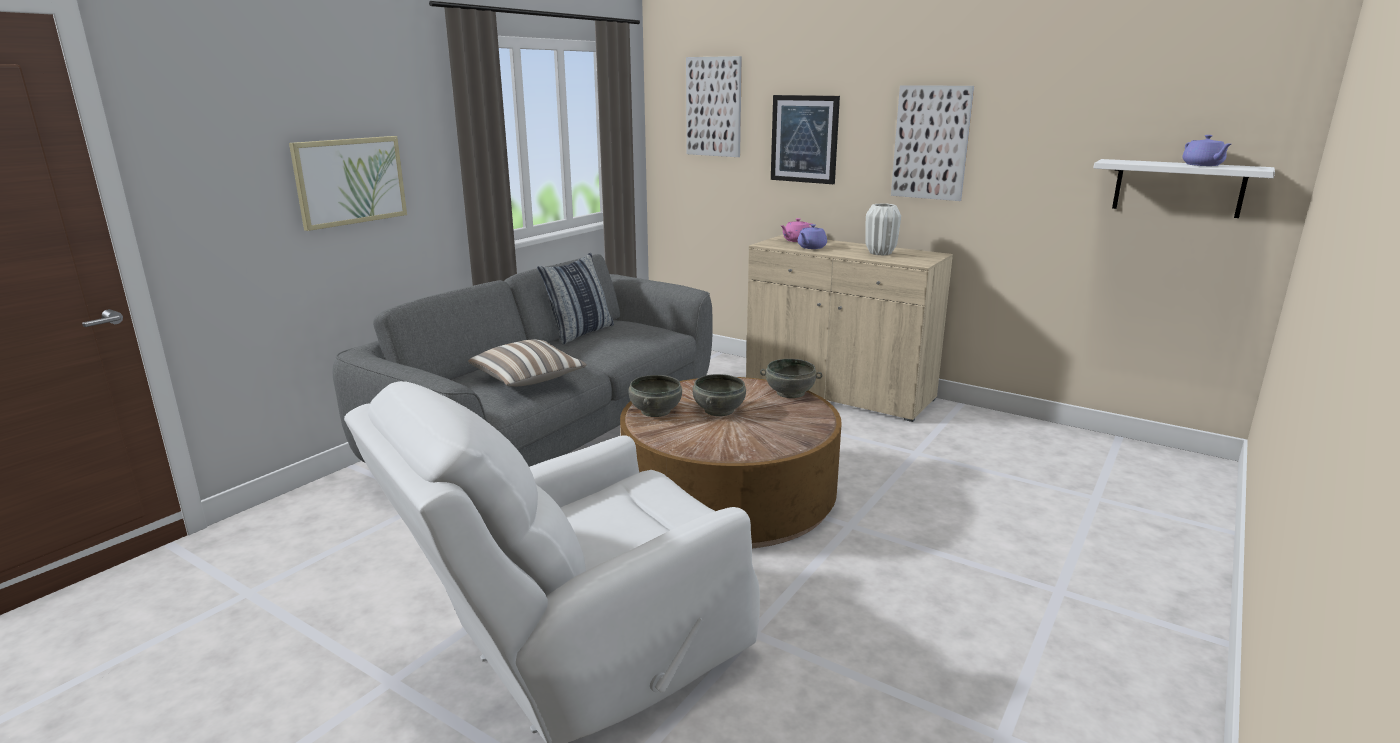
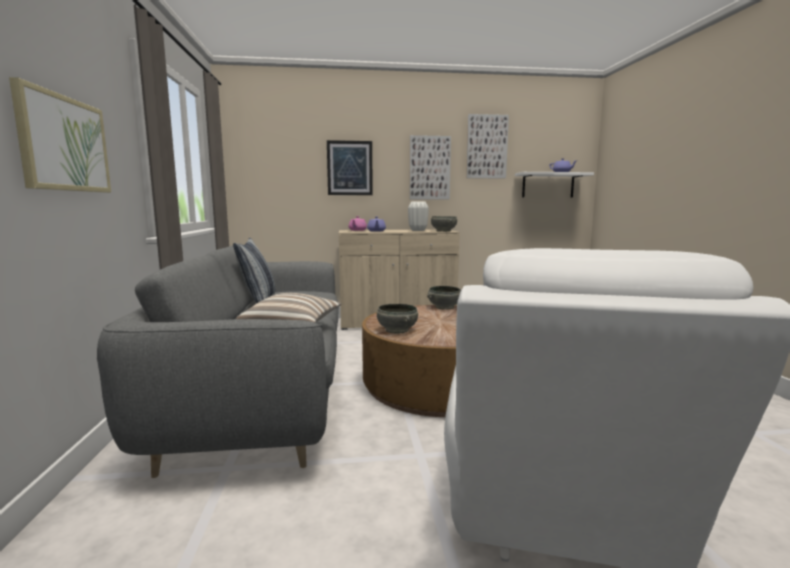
camera: 40 degrees left, 10 degrees down
(714, 107) = (279, 148): picture -> picture (487, 147)
(718, 410) = (430, 321): grey bowl -> grey bowl (443, 231)

